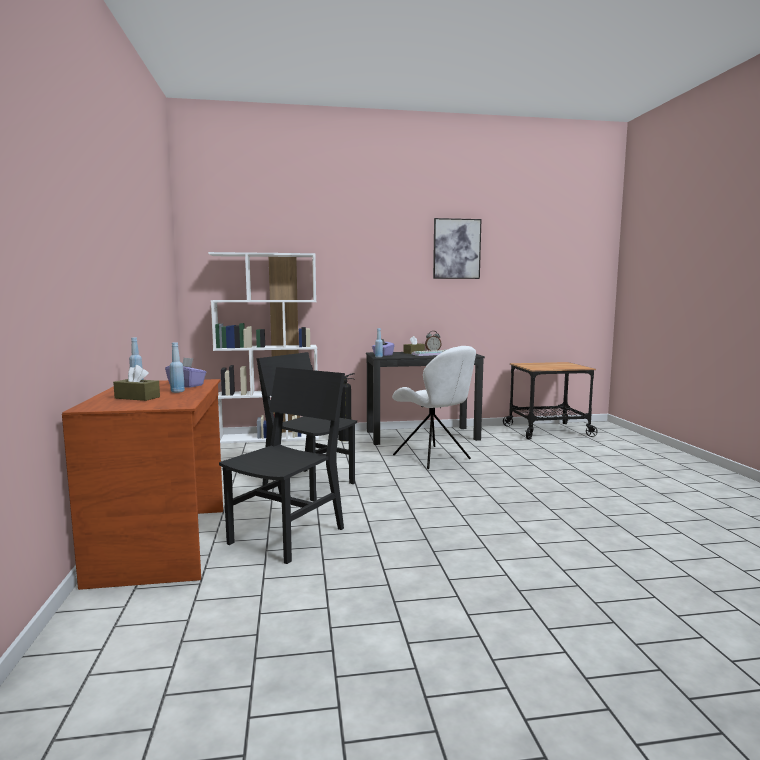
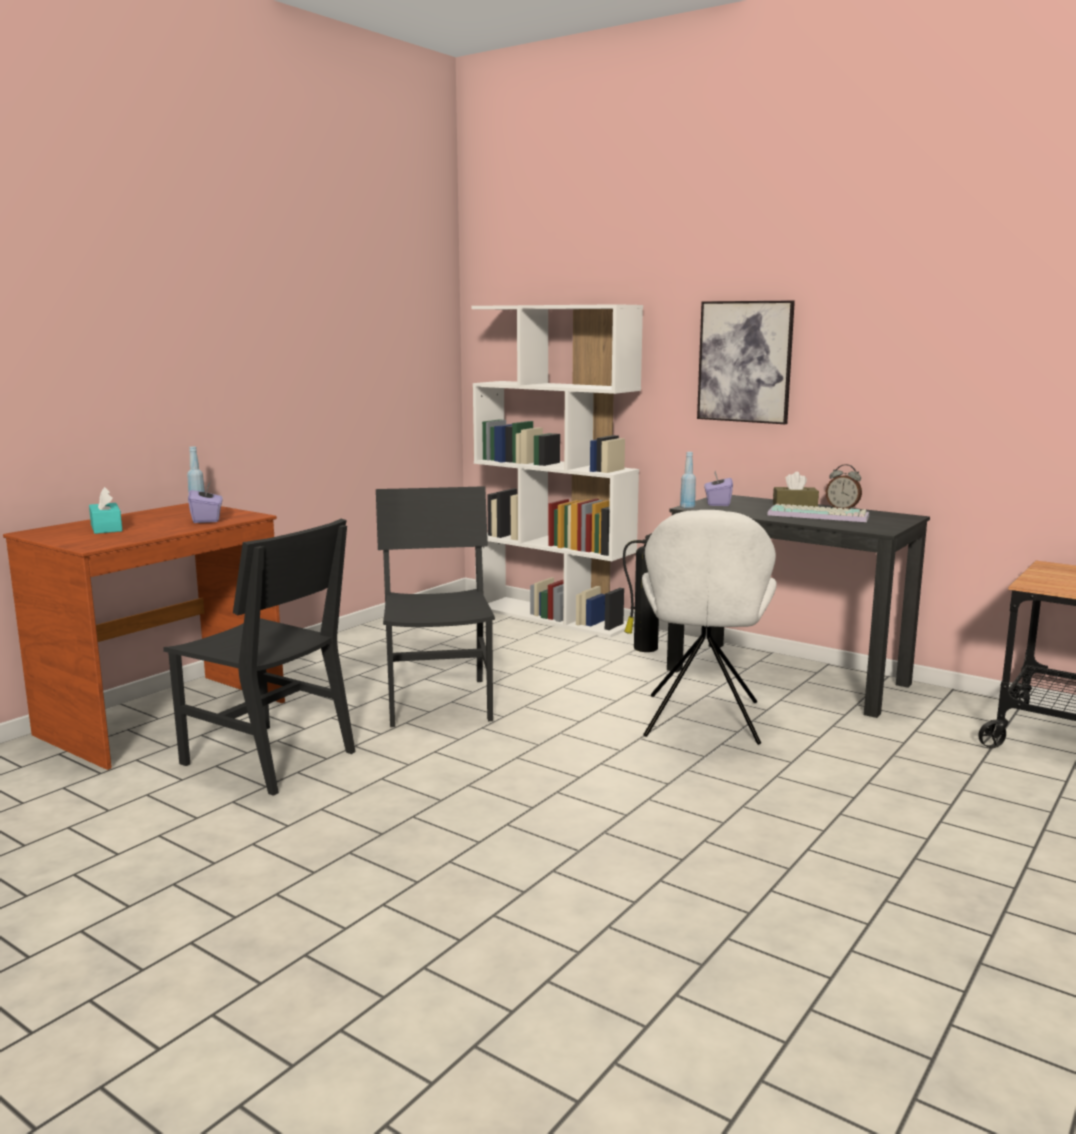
camera: 45 degrees right, 5 degrees up
(137, 397) = (106, 528): brown tissue box -> turquoise tissue box
(177, 391) = (162, 527): blue bottle -> none
(287, 536) = (268, 758): black chair -> black chair turned 45 degrees clockwise
(456, 249) = (926, 284): picture -> picture (745, 361)

